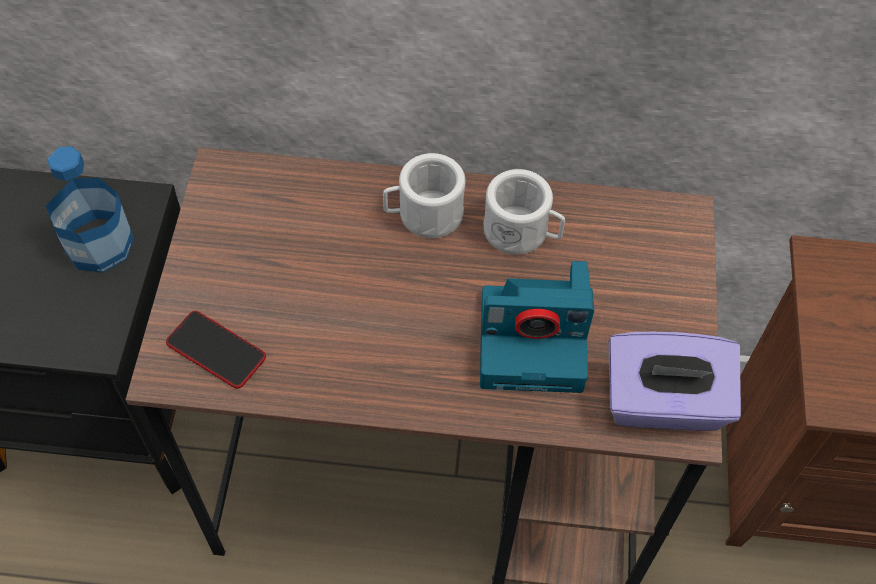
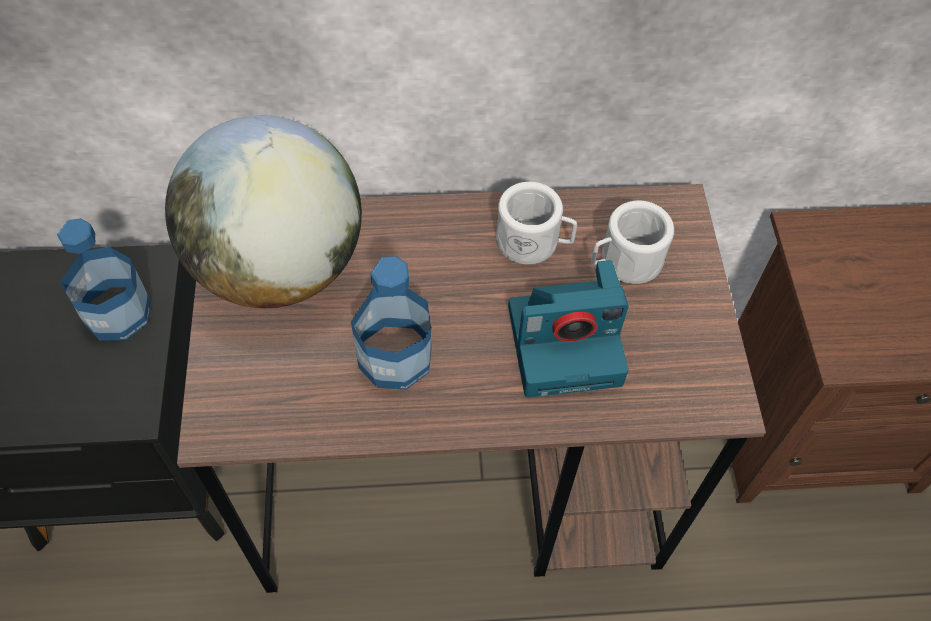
camera: 10 degrees left, 0 degrees up
(216, 350) = (260, 400): phone -> none
(261, 221) = (280, 266): none -> globe
(357, 328) = (395, 357): none -> bottle
(423, 214) = (436, 238): white mug -> white mug (624, 261)
(663, 403) = (700, 384): purple tissue box -> none

